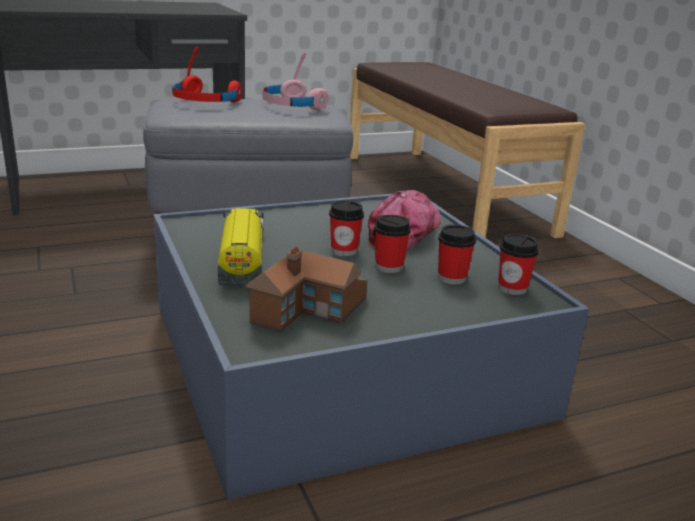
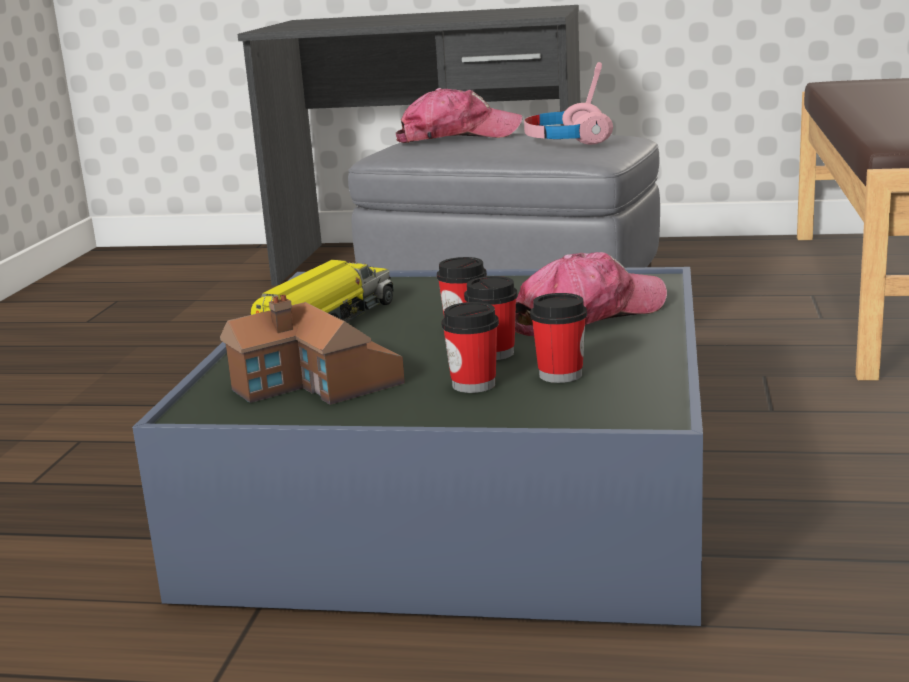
camera: 35 degrees right, 5 degrees down
(206, 101) = (457, 136): red headphones -> cap
(512, 288) = (630, 397): cup -> cup (473, 384)

